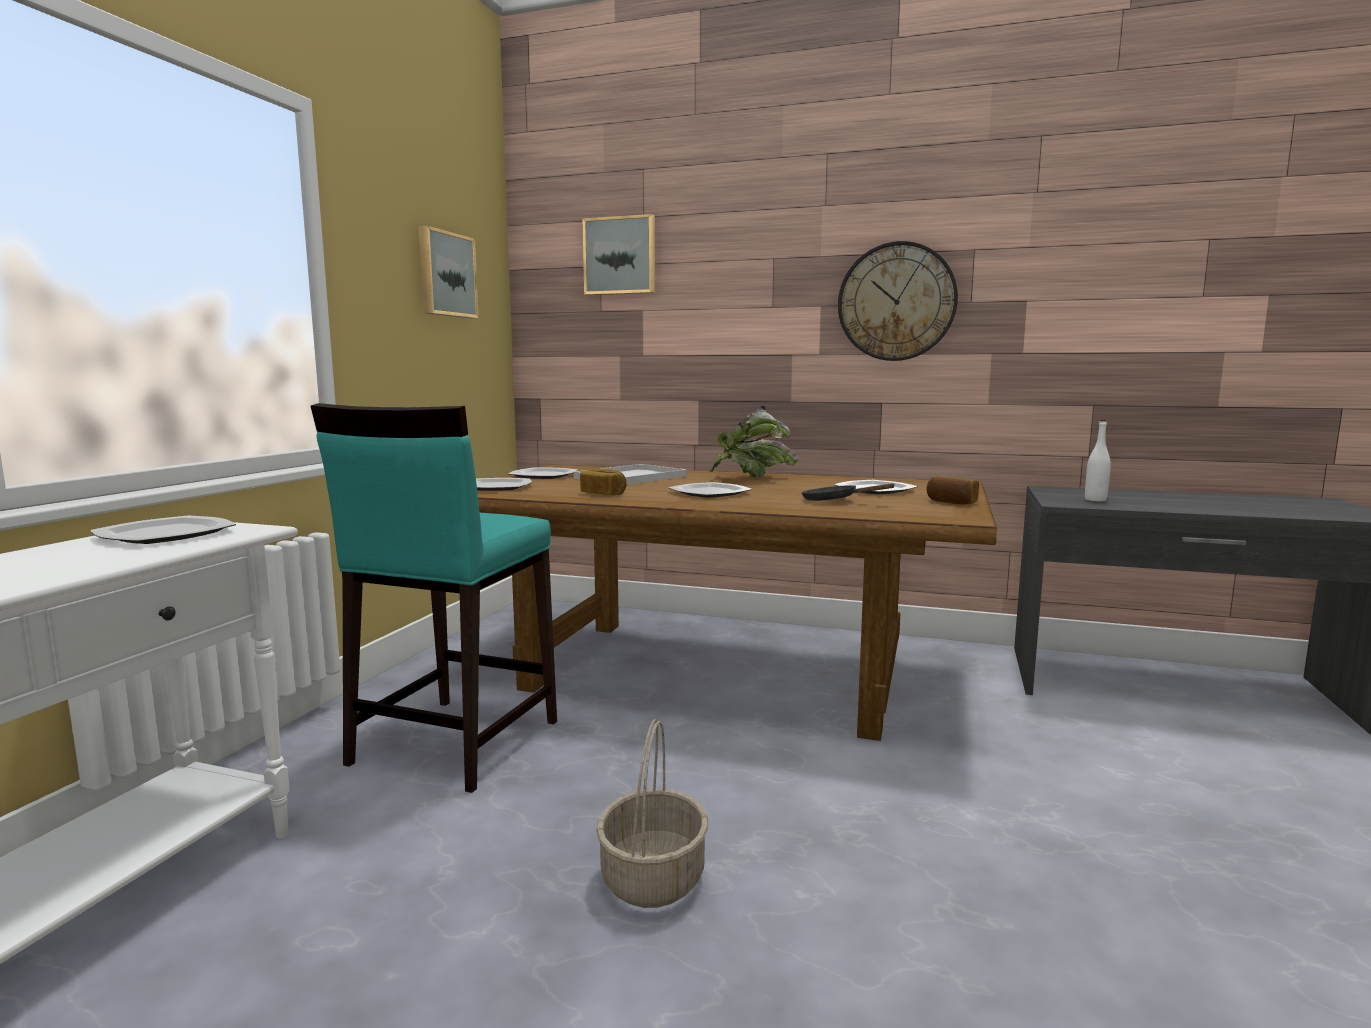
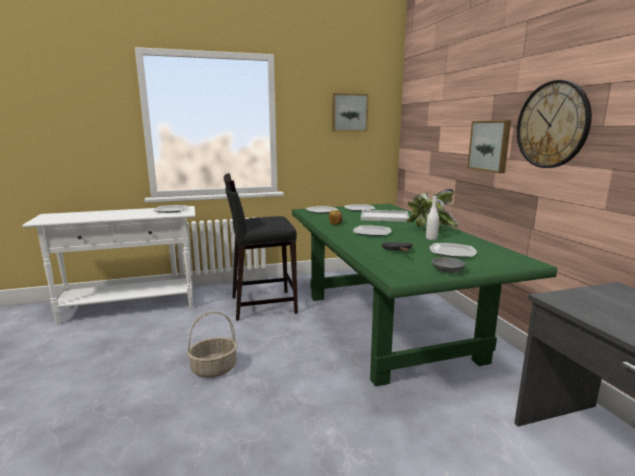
camera: 55 degrees right, 5 degrees up
(453, 743) = (262, 304): turquoise stool -> black stool
(620, 256) = (434, 96): picture -> picture (490, 146)
(718, 672) = (387, 325): brown dining table -> green dining table
(951, 502) = (448, 270): bread -> grey bowl
(1095, 500) = (602, 306): white bottle -> white bottle (431, 238)

